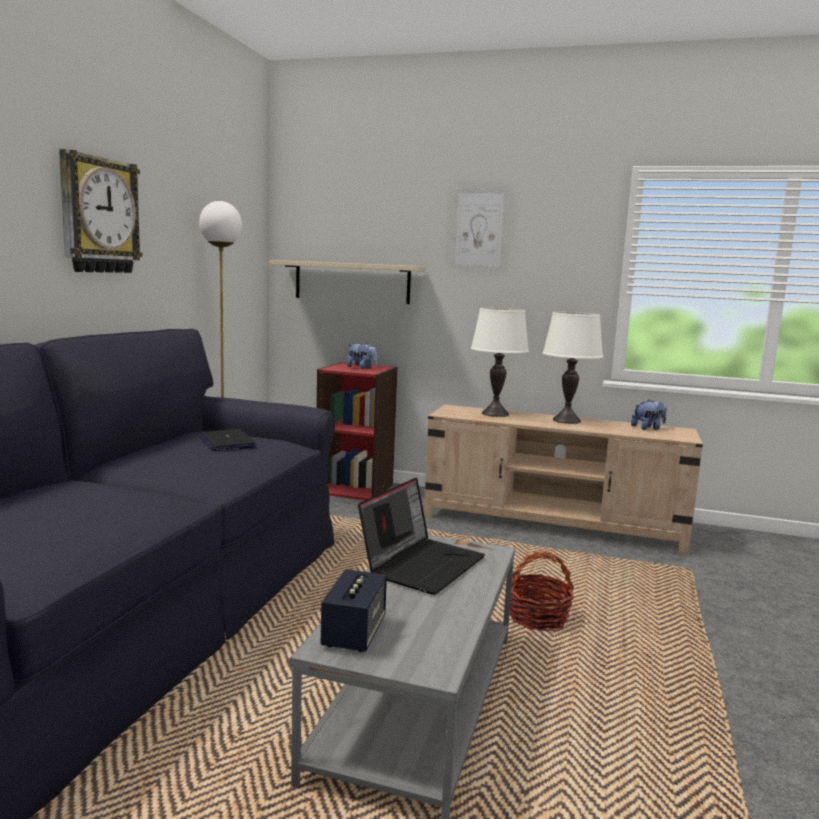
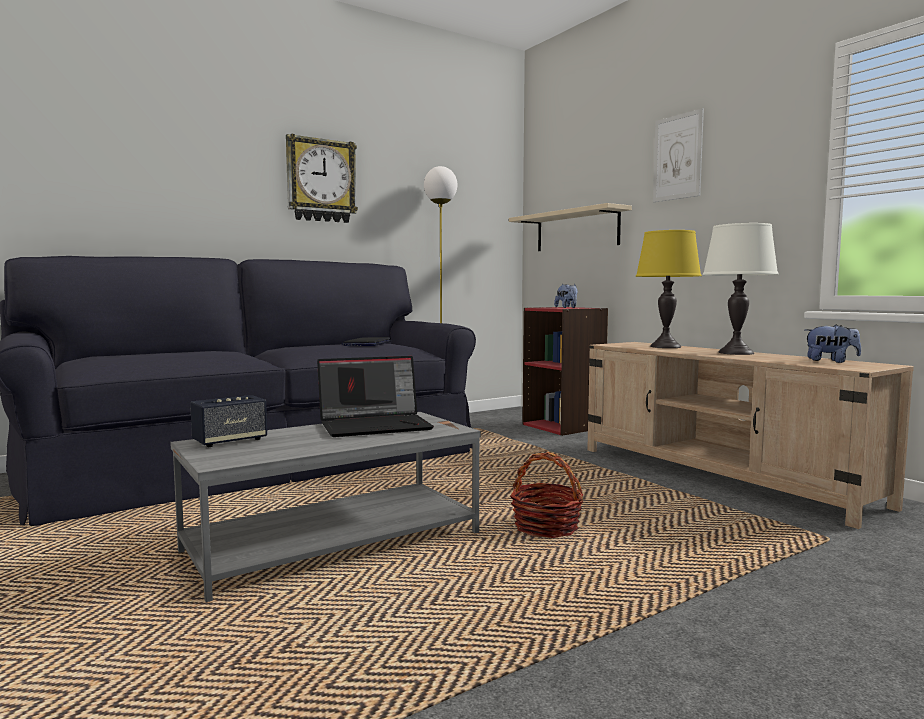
camera: 40 degrees right, 5 degrees down
(495, 414) = (665, 347): white table lamp -> yellow table lamp

